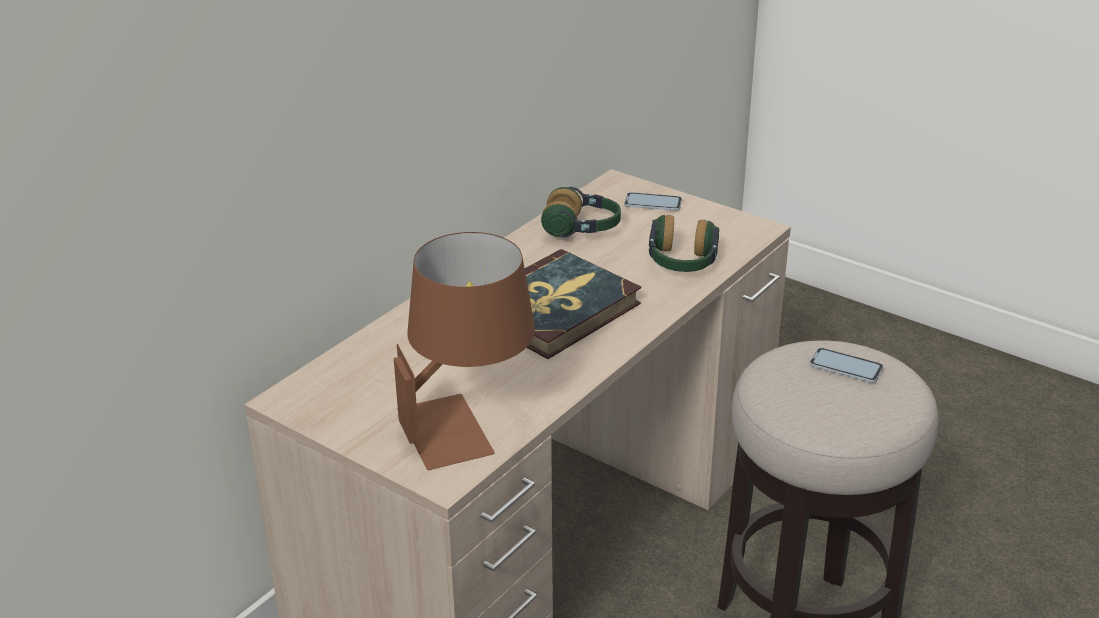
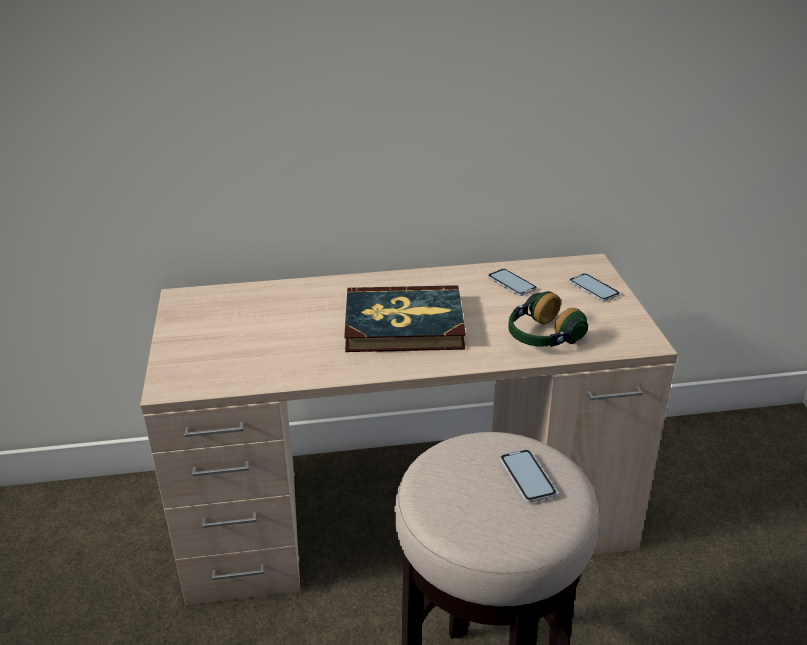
camera: 45 degrees right, 0 degrees up
(467, 424) = (234, 364): brown table lamp -> none
(582, 229) = (512, 283): headphones -> phone

